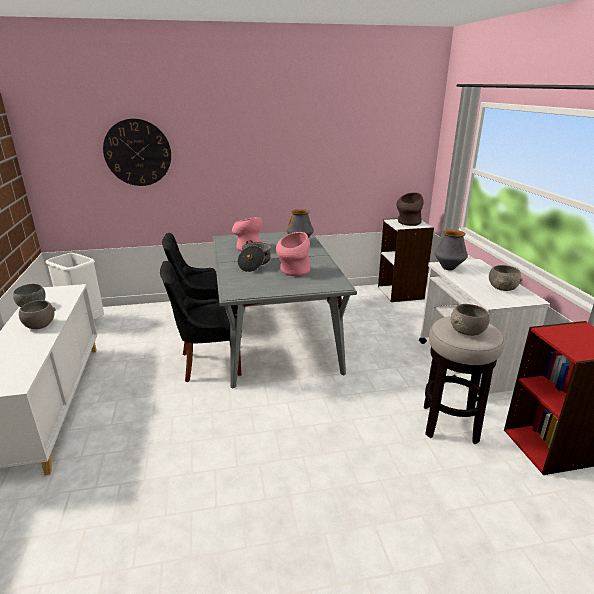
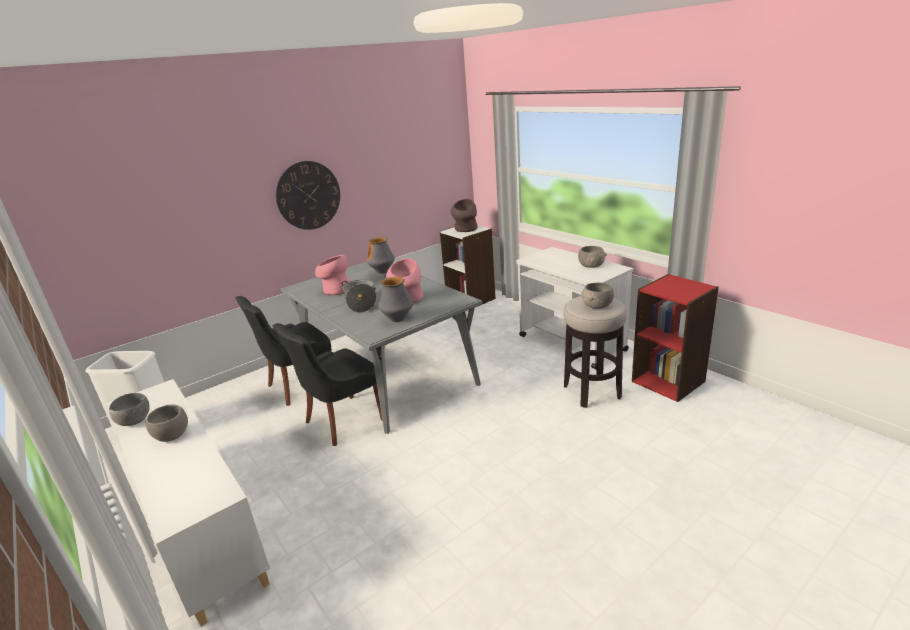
camera: 25 degrees left, 0 degrees up
(137, 153) = (172, 212): wall clock -> wall clock (308, 195)
(448, 268) = (536, 261): vase -> vase (397, 319)

